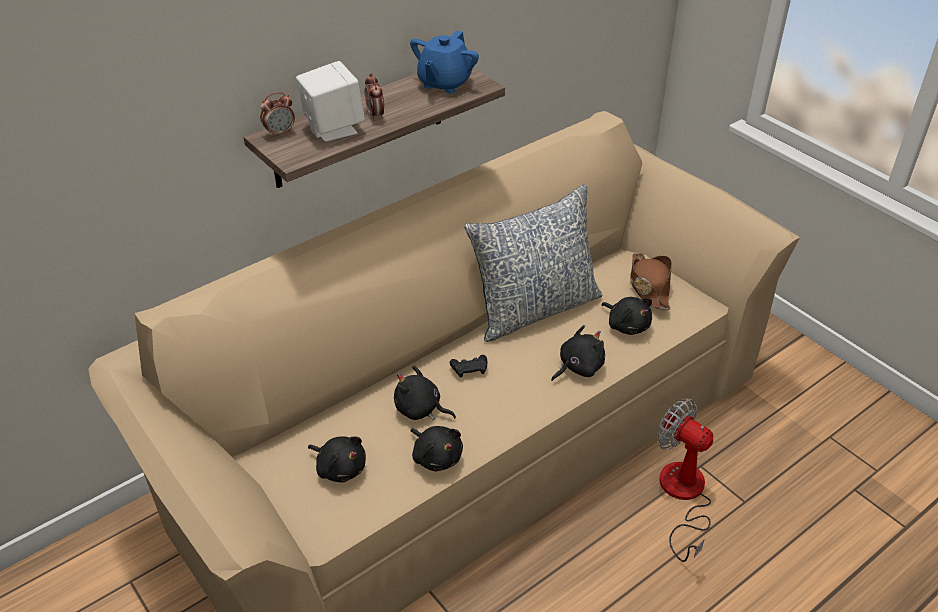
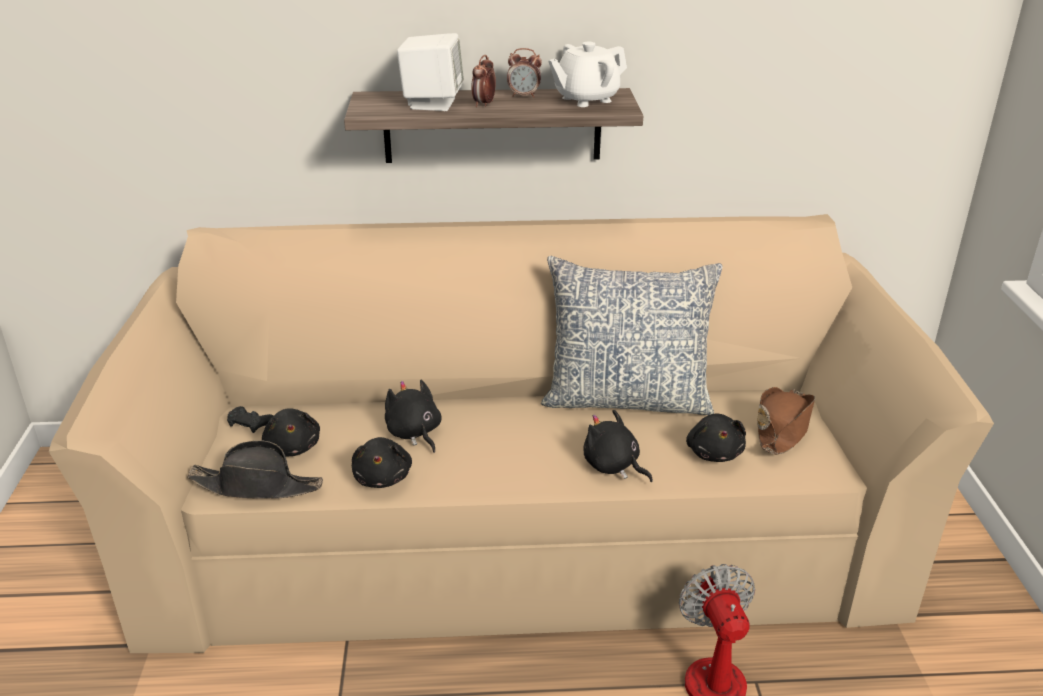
camera: 35 degrees right, 10 degrees down
(280, 133) = (384, 96): alarm clock -> alarm clock (524, 96)
(352, 514) = (257, 486): none -> black hat
(444, 83) = (586, 99): blue teapot -> white teapot
(469, 368) = (498, 419): black game controller -> black game controller (250, 423)
(578, 367) = (613, 466): black plush toy -> black plush toy turned 135 degrees counterclockwise

